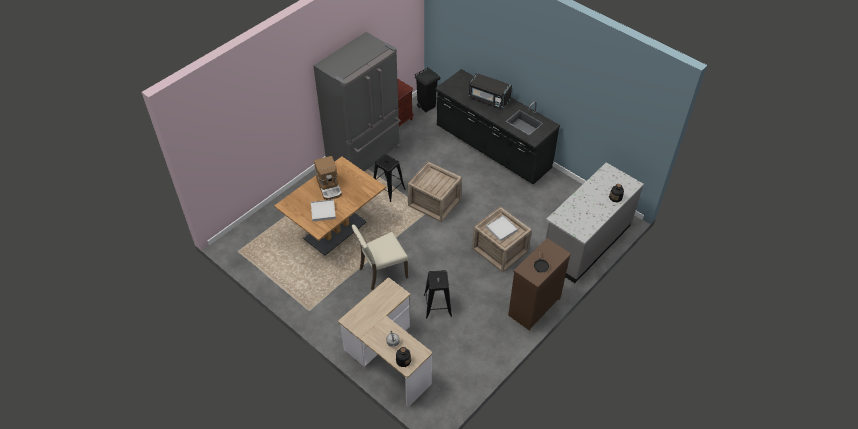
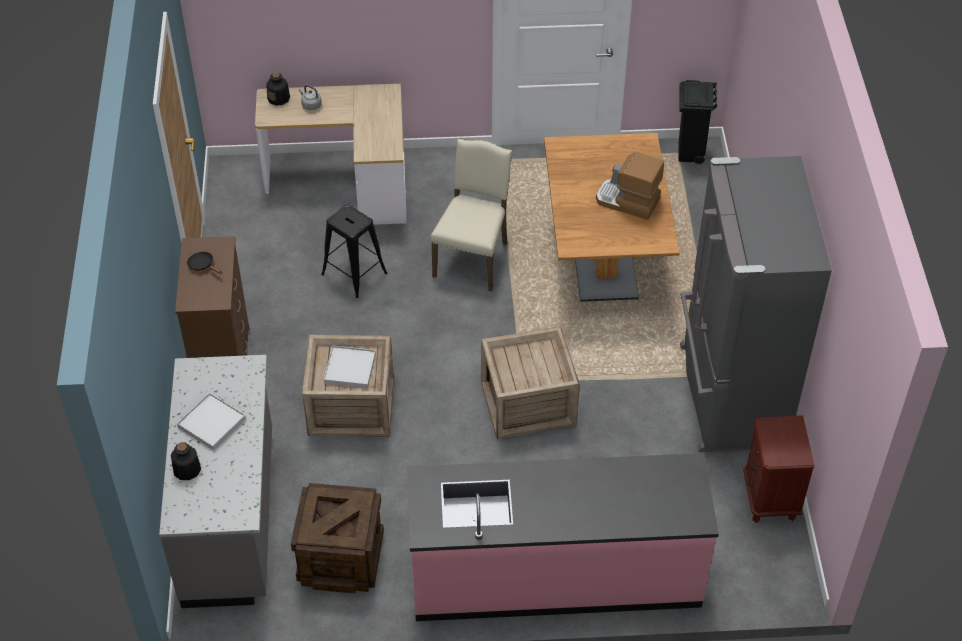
camera: 135 degrees right, 0 degrees up
(323, 211) = (588, 169): white tray -> white tray (212, 423)
(388, 189) = (618, 369): black stool -> none
(427, 106) = (768, 570): black trash can -> black trash can (690, 154)
(488, 99) = (590, 504): black microwave -> none
(492, 148) = (555, 575): black counter -> pink counter
(558, 202) = (340, 558): none -> crate

